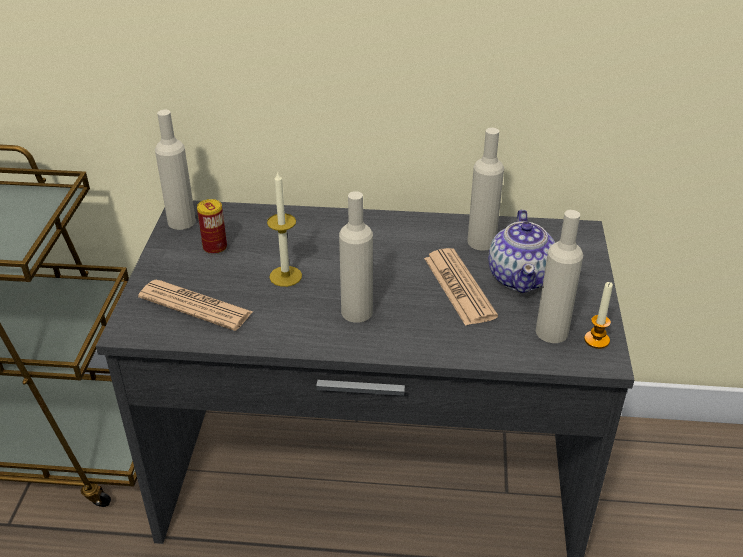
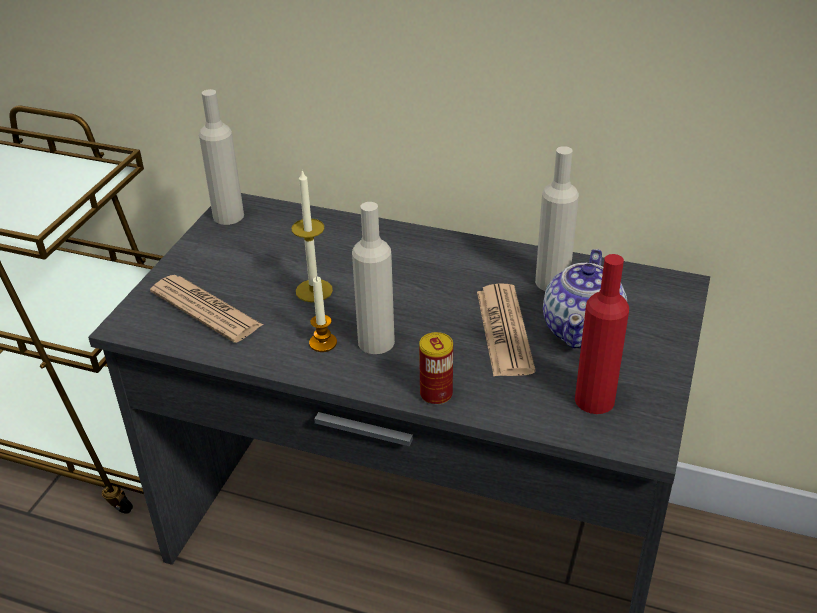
camera: 15 degrees right, 0 degrees up
(215, 247) = (251, 248): can -> can (436, 394)
(552, 332) = (594, 400): beige bottle -> red bottle
(596, 340) = (646, 418): candle -> candle (323, 343)

